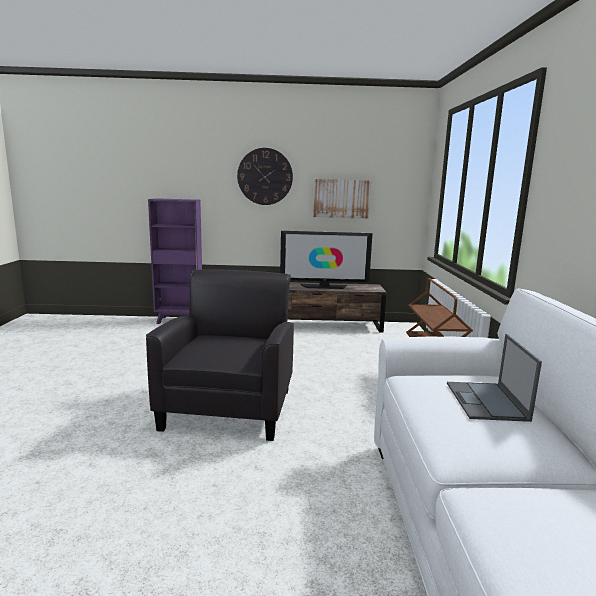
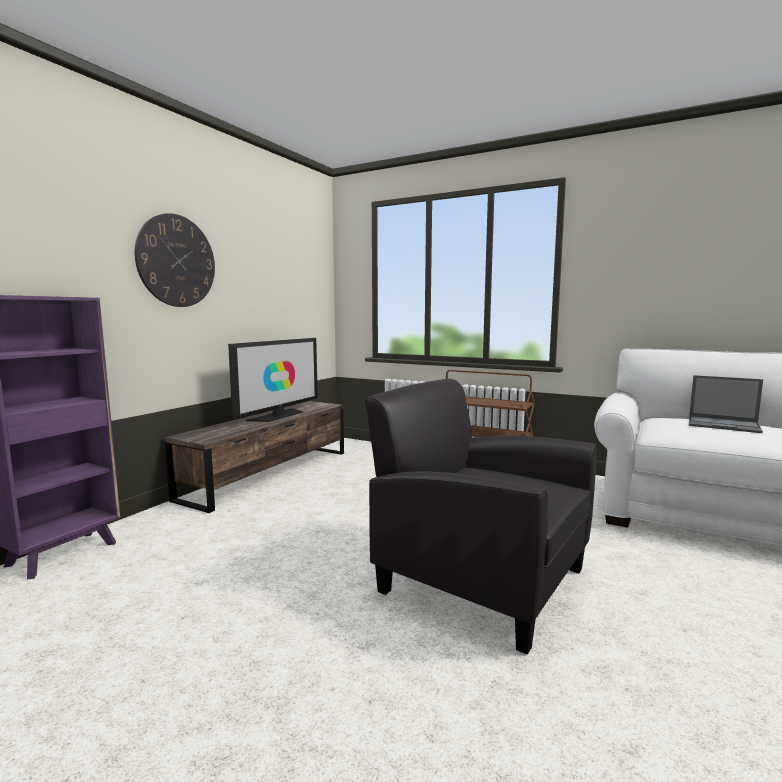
camera: 60 degrees left, 5 degrees down
(341, 198) = (267, 297): picture -> none

